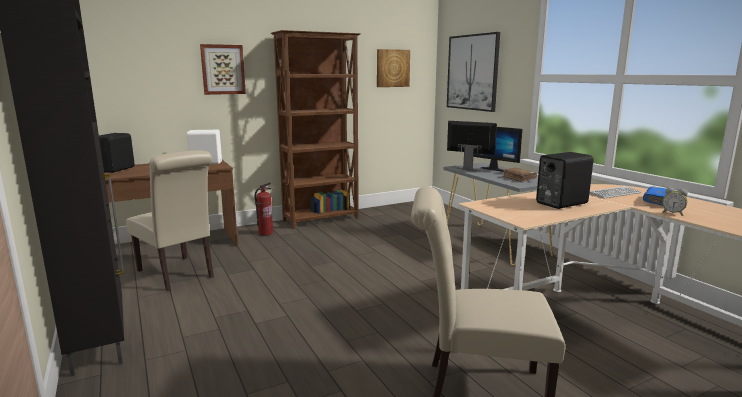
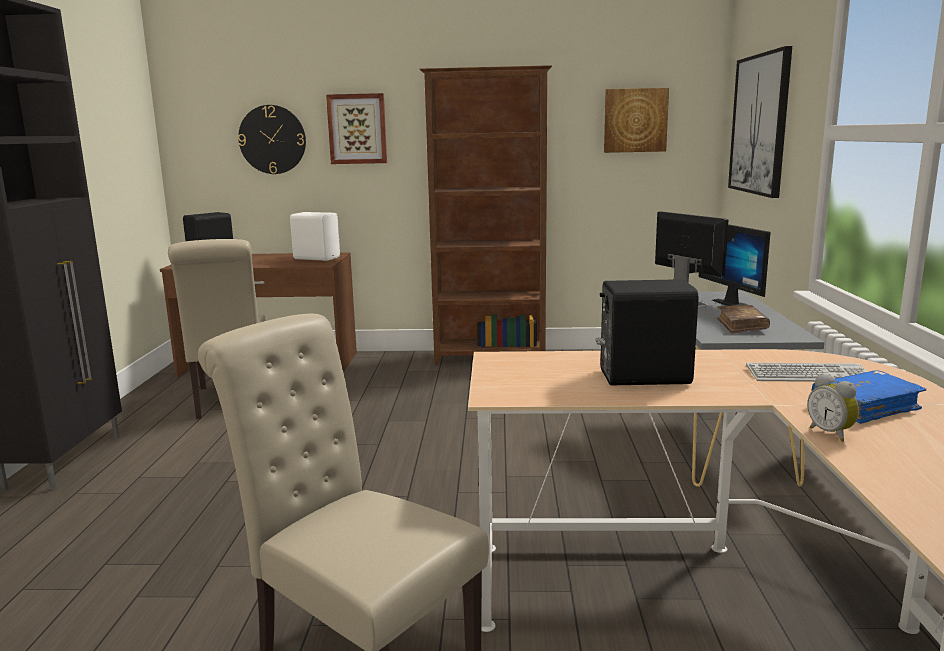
camera: 30 degrees right, 0 degrees up
(156, 76) = (272, 139): none -> wall clock
(265, 233) = (394, 365): fire extinguisher -> none

